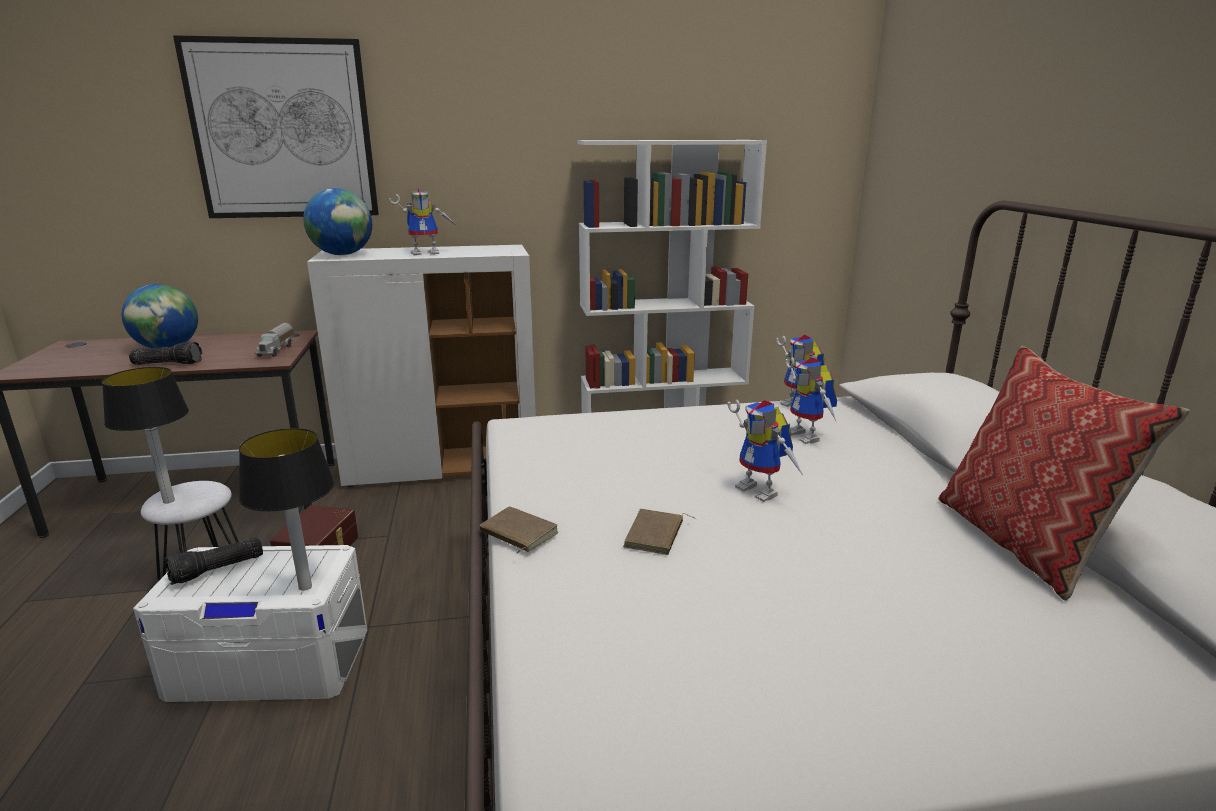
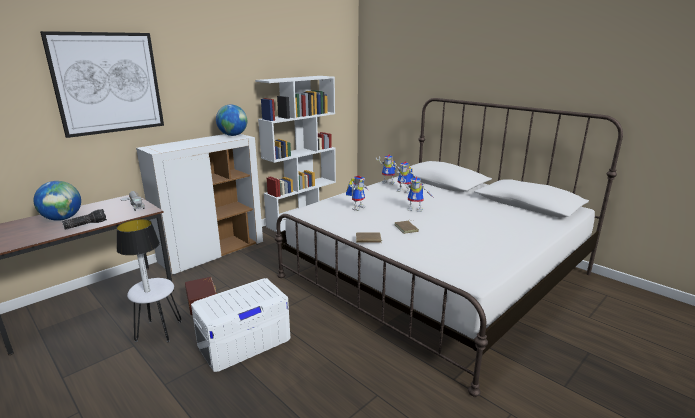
camera: 35 degrees left, 0 degrees up
(217, 570) = (221, 304): flashlight -> none
(304, 587) = (271, 295): table lamp -> none
(343, 254) = (160, 148): globe -> globe (233, 135)
(427, 252) = (202, 142): toy robot -> toy robot (357, 207)
(1022, 542) = (492, 204): pillow -> none

